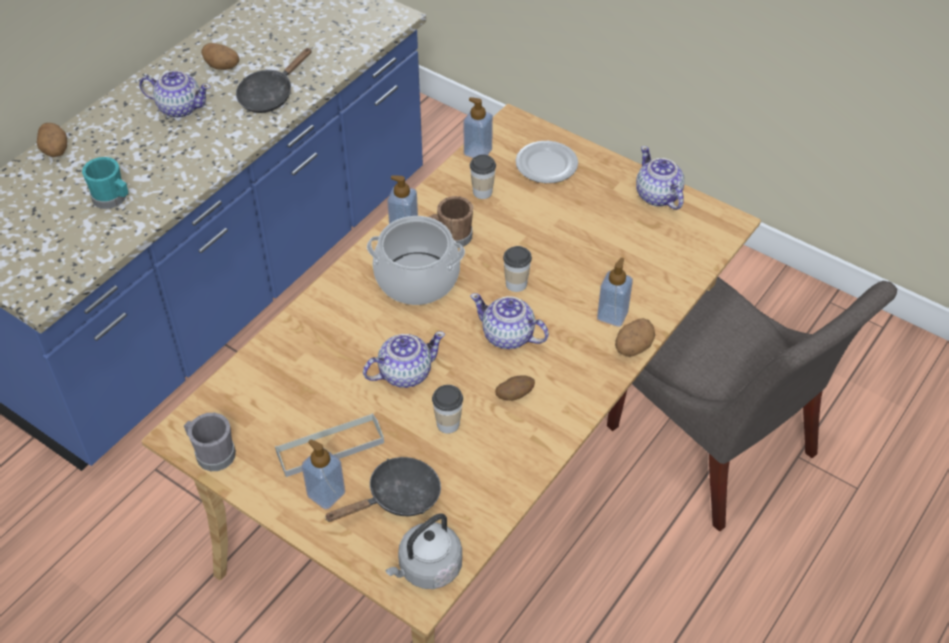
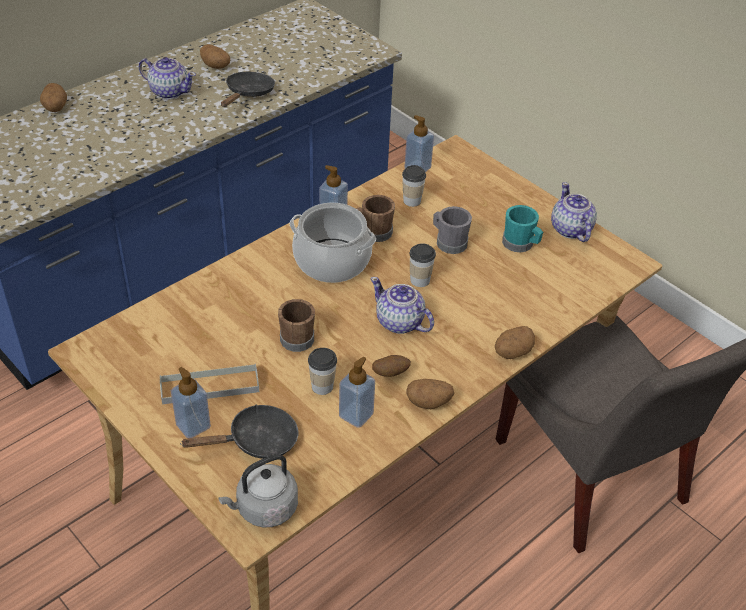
camera: 10 degrees right, 5 degrees down
(112, 199) = (88, 152): turquoise mug -> turquoise mug (520, 244)
(212, 453) = (104, 372): grey mug -> grey mug (448, 242)
(270, 95) = (248, 93): black frying pan -> black frying pan turned 150 degrees clockwise
(404, 373) = (296, 336): teapot -> brown mug
(546, 165) = (475, 188): plate -> none
(562, 419) = (429, 402): none -> potato
(612, 315) = (501, 322): soap dispenser -> soap dispenser (356, 415)

